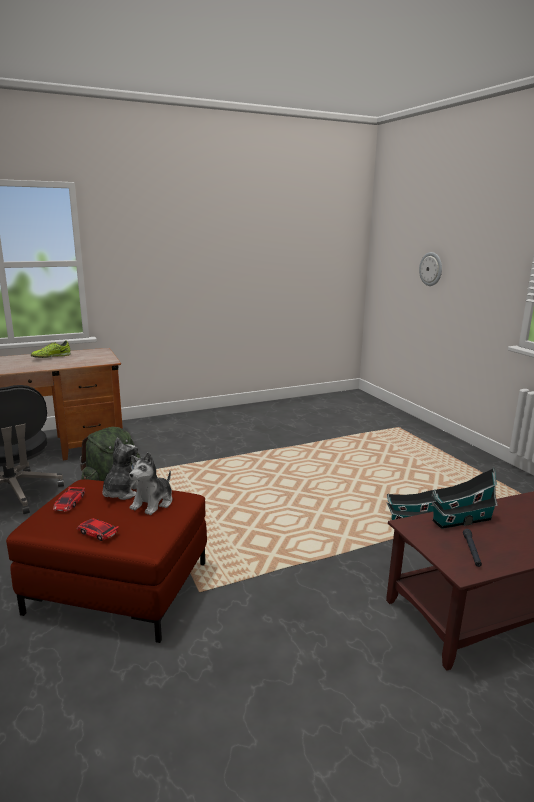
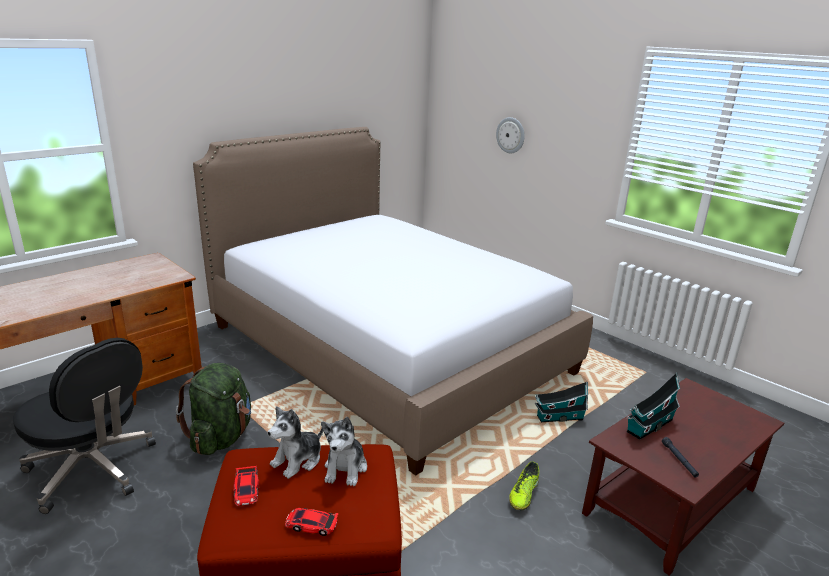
camera: 20 degrees left, 5 degrees up
(51, 357) = (92, 277): shoe -> shoe (523, 494)
(121, 492) = (298, 460): plush toy -> plush toy turned 135 degrees counterclockwise
(284, 449) = (387, 348): none -> bed

